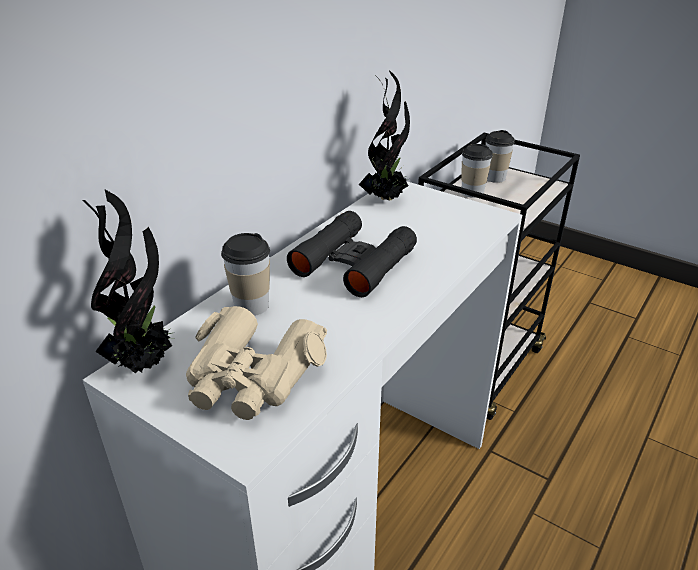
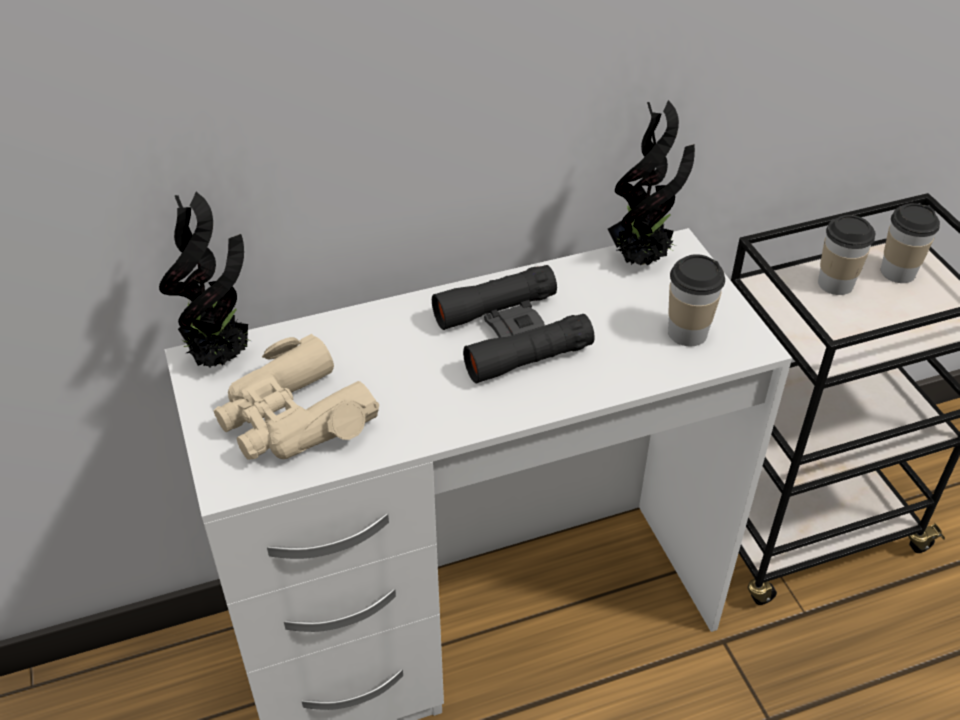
camera: 35 degrees right, 10 degrees up
(251, 305) = (361, 339): cup -> cup (687, 332)

